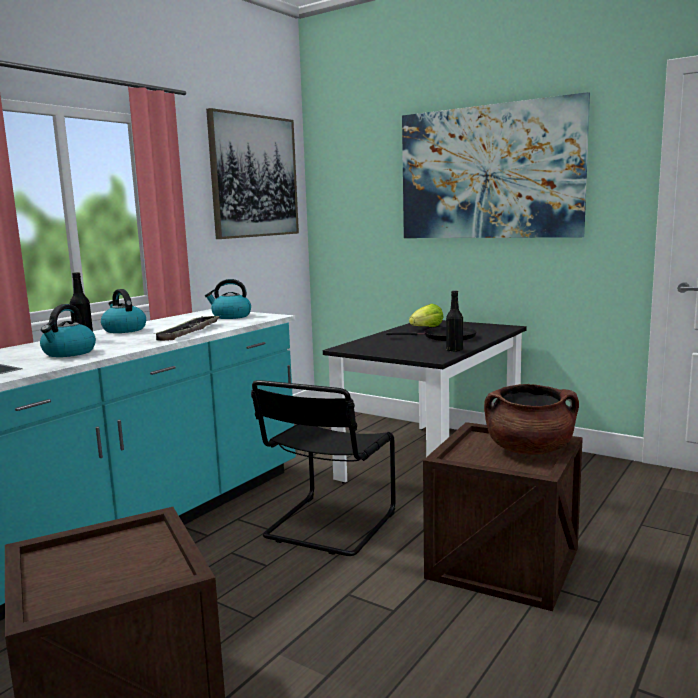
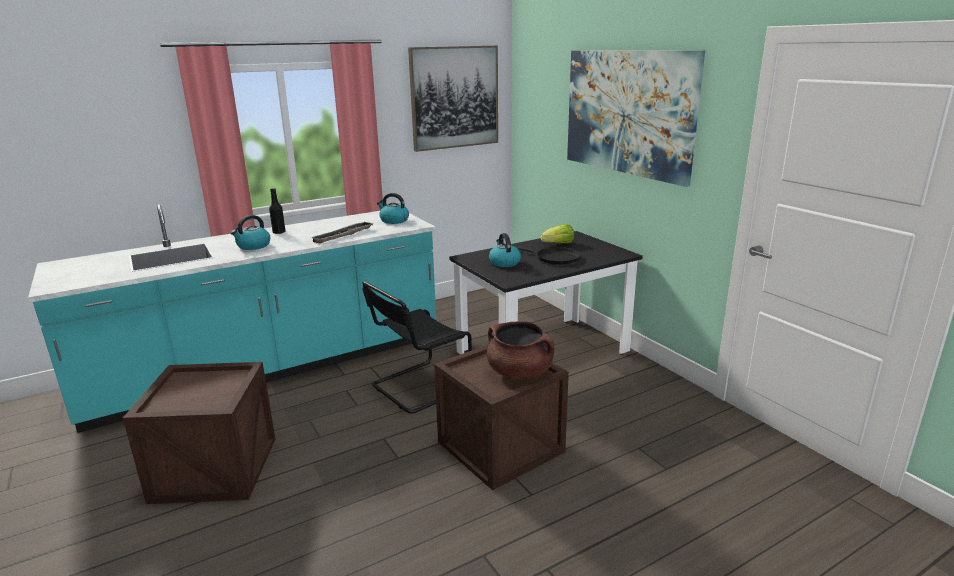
camera: 25 degrees right, 10 degrees up
(124, 330) = (313, 225): kettle -> kettle (504, 262)
(454, 350) = (536, 275): black bottle -> none

